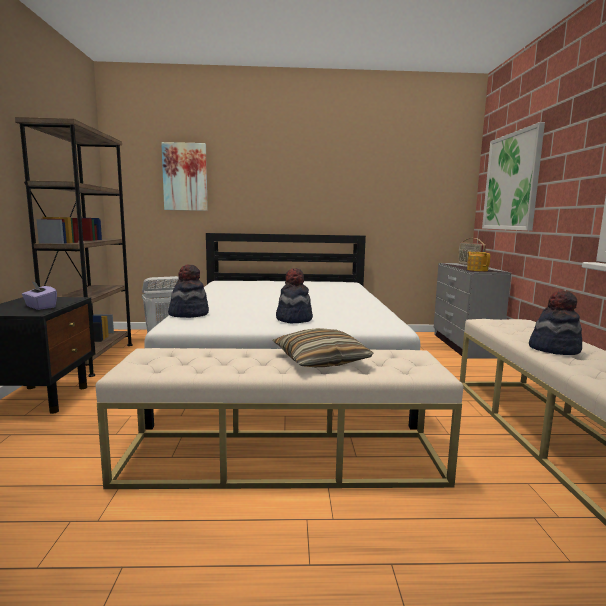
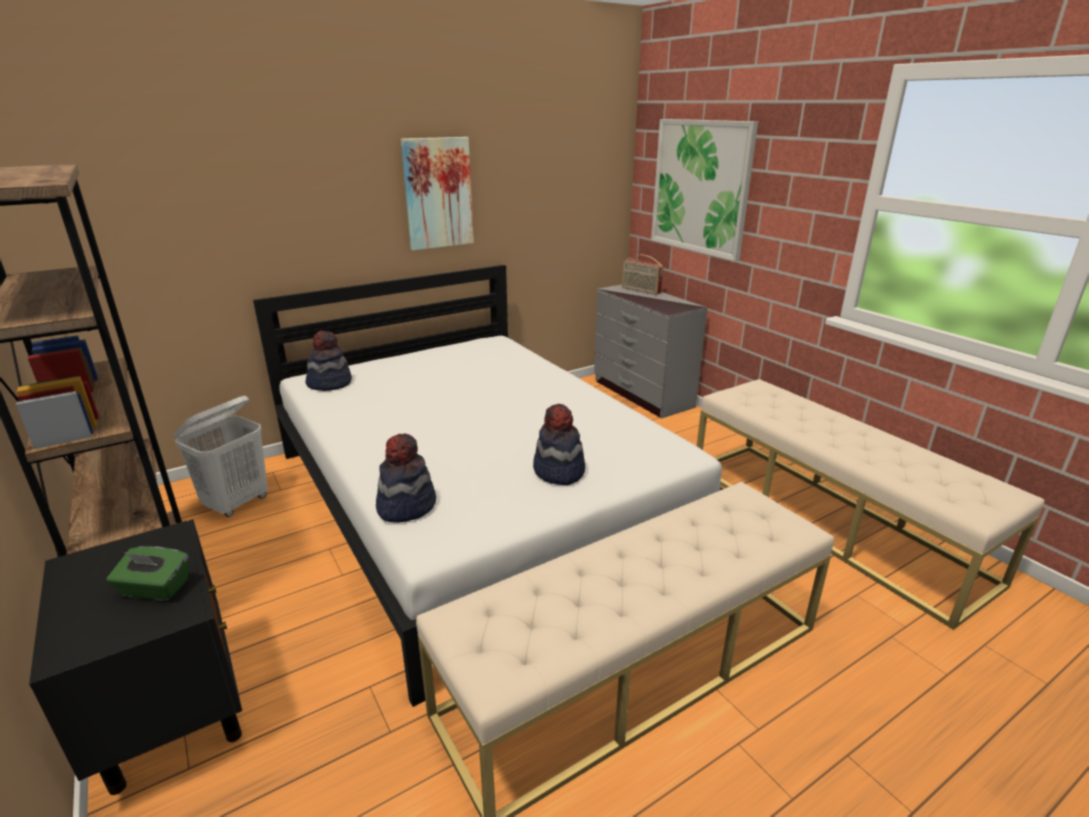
camera: 30 degrees left, 15 degrees up
(40, 307) = (155, 589): purple tissue box -> green tissue box
(185, 177) = (187, 200): picture -> picture (438, 193)
(320, 360) = (676, 549): pillow -> none
(477, 270) = (668, 307): teapot -> none
(554, 349) = (840, 440): hat -> hat (330, 383)

